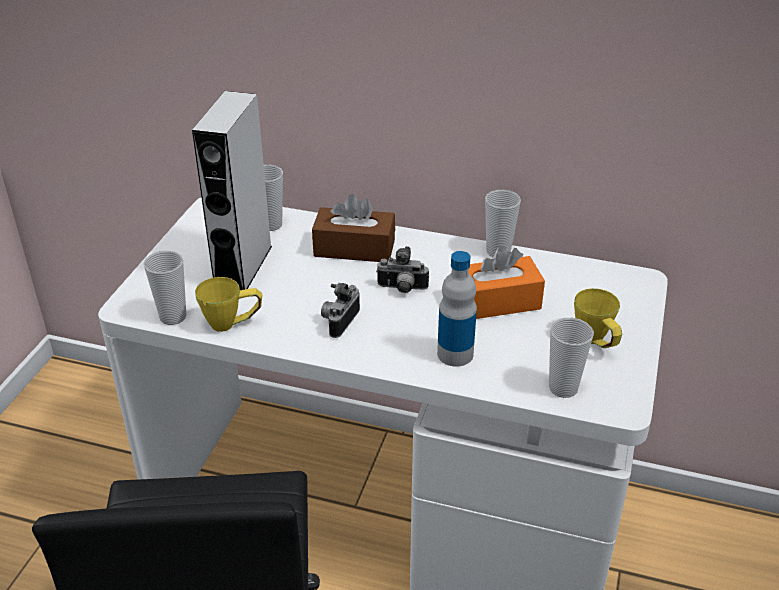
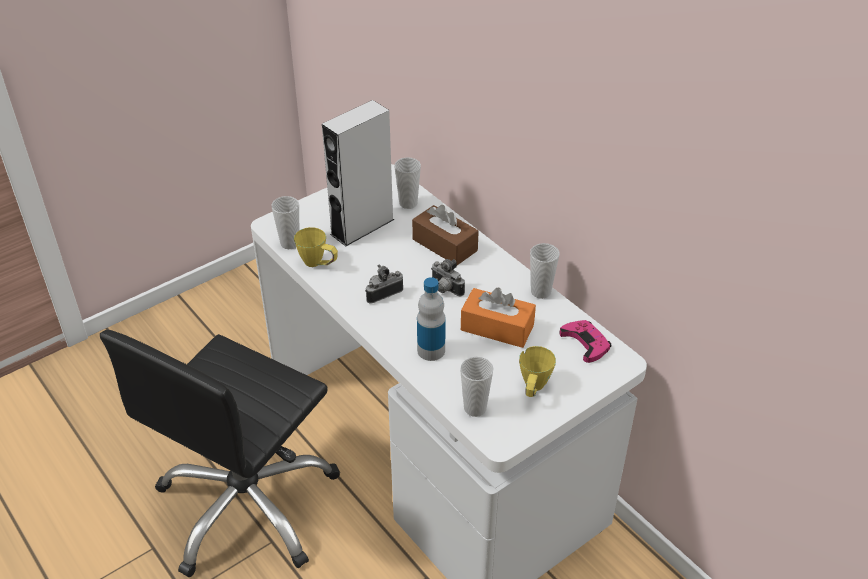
camera: 35 degrees right, 5 degrees up
(591, 279) = (585, 343): none -> pink game controller

